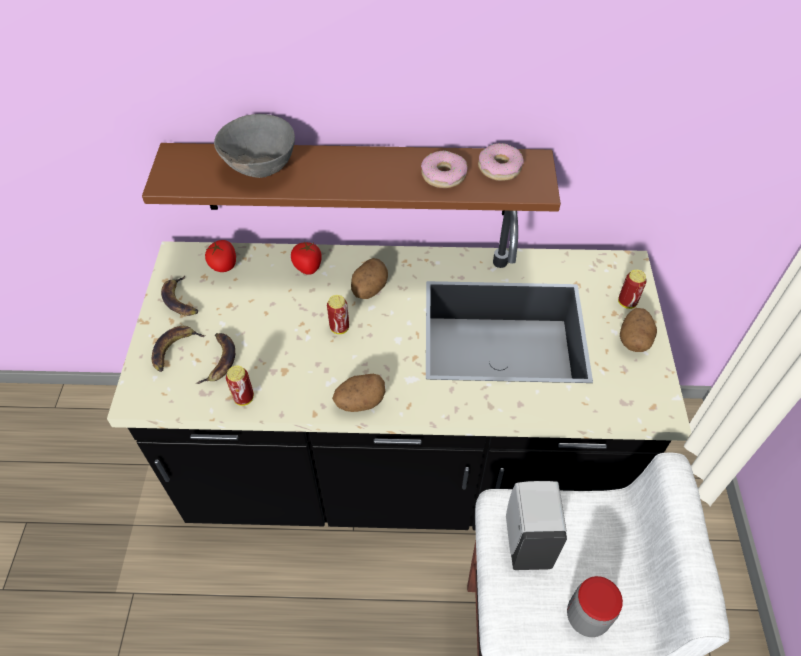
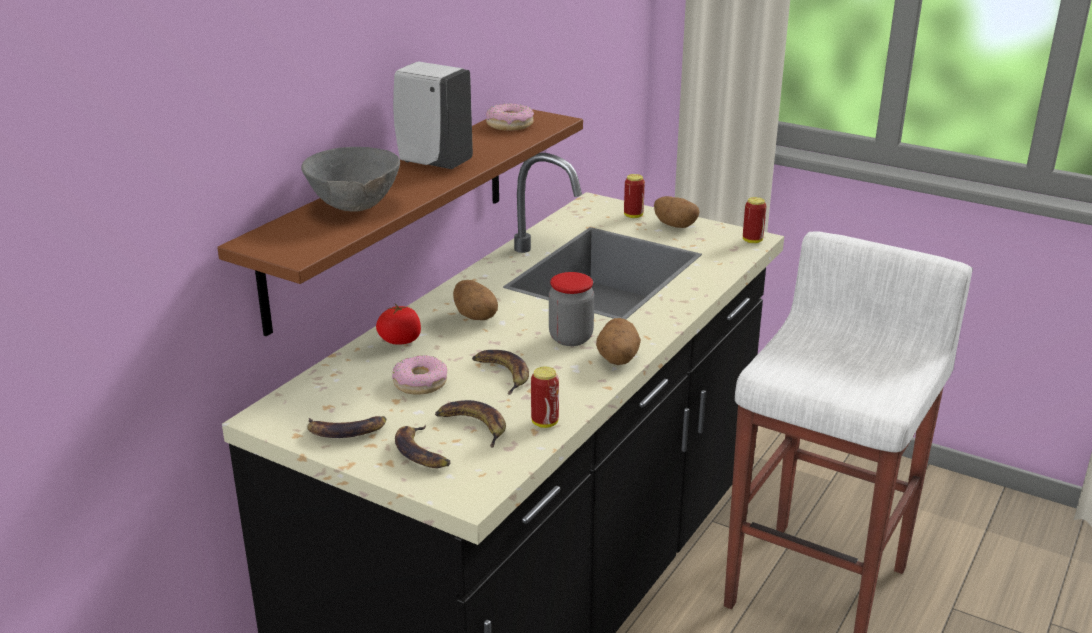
camera: 60 degrees left, 25 degrees down
(224, 265) = (327, 389): tomato -> none
(296, 343) = (502, 374): none -> banana
(339, 328) = (509, 345): can -> can (752, 241)
(443, 175) = (488, 143): donut -> donut (420, 383)
(527, 540) = (807, 371): white soap dispenser -> white soap dispenser (433, 163)
(586, 617) = (896, 368): jar -> jar (571, 338)

